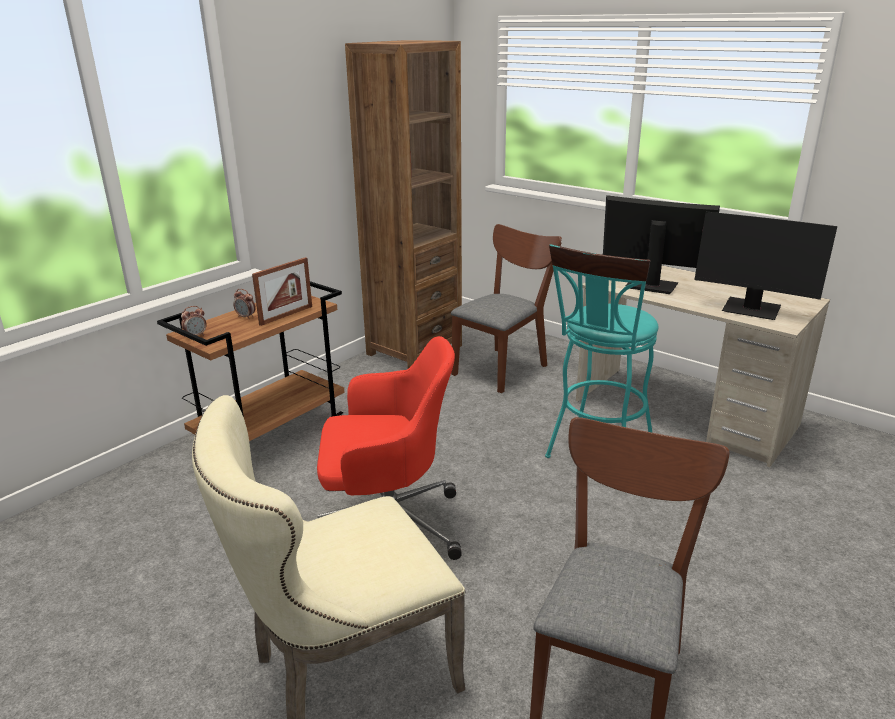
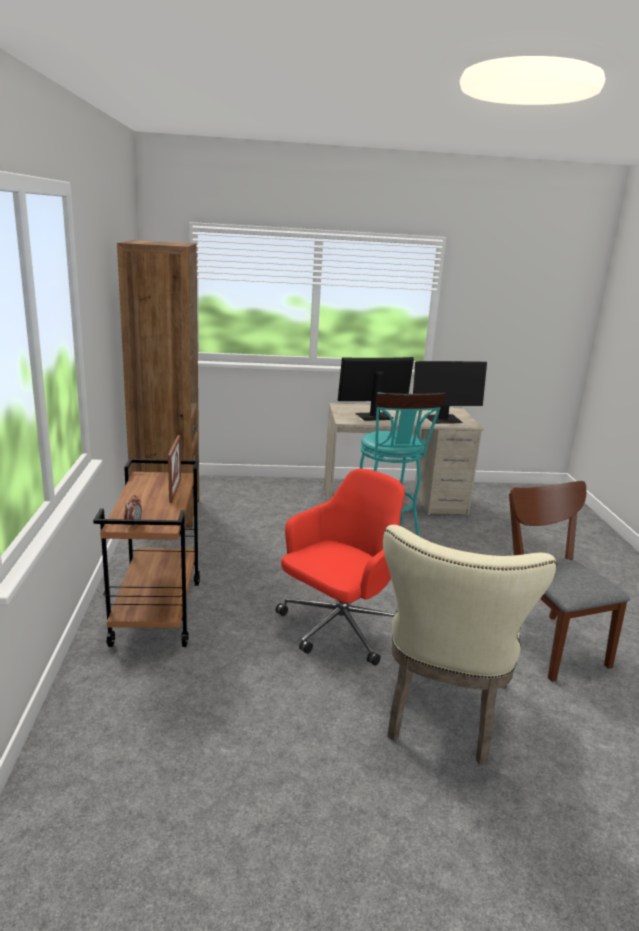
camera: 45 degrees left, 5 degrees down
(246, 317) = (143, 500): alarm clock -> none
(504, 367) = (252, 505): brown chair -> none

